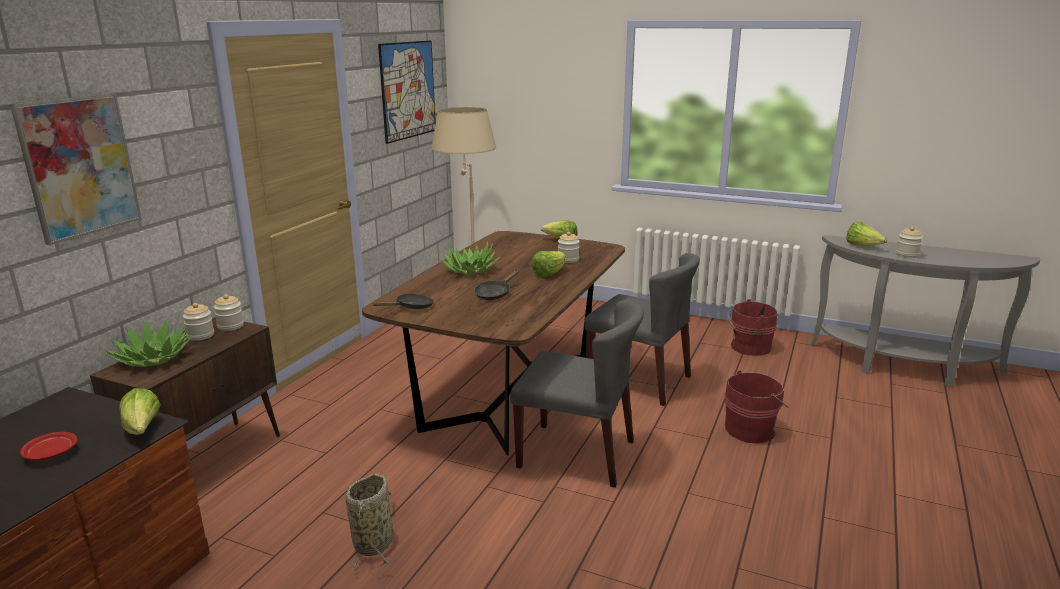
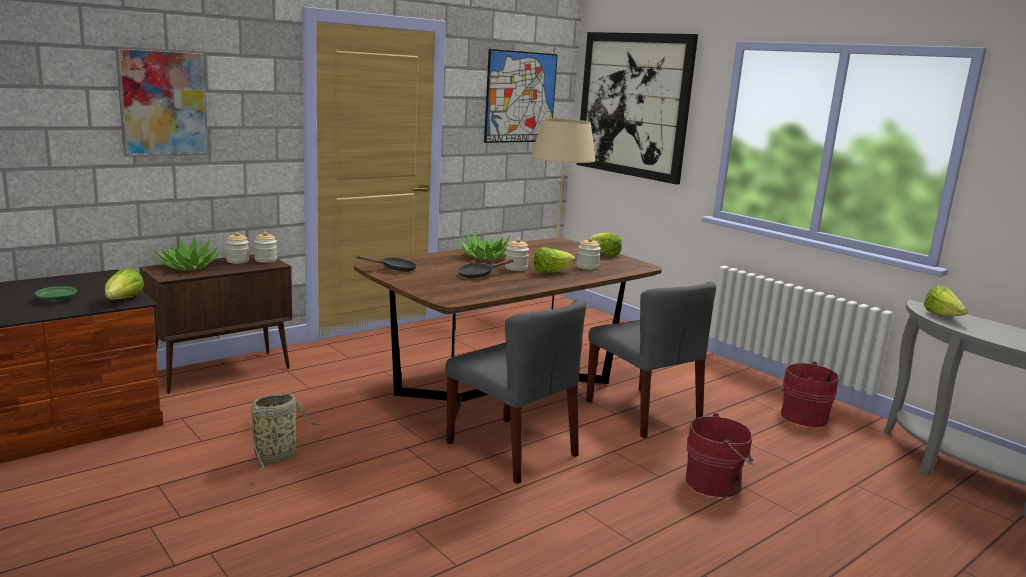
camera: 25 degrees right, 5 degrees down
(50, 453) = (56, 299): red plate -> green plate
(519, 86) = (633, 105): none -> picture
(907, 254) = (990, 334): jar -> jar (516, 268)

